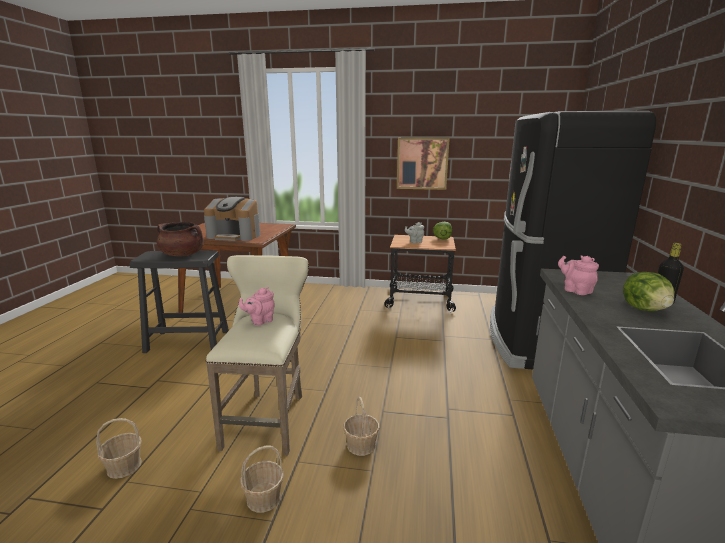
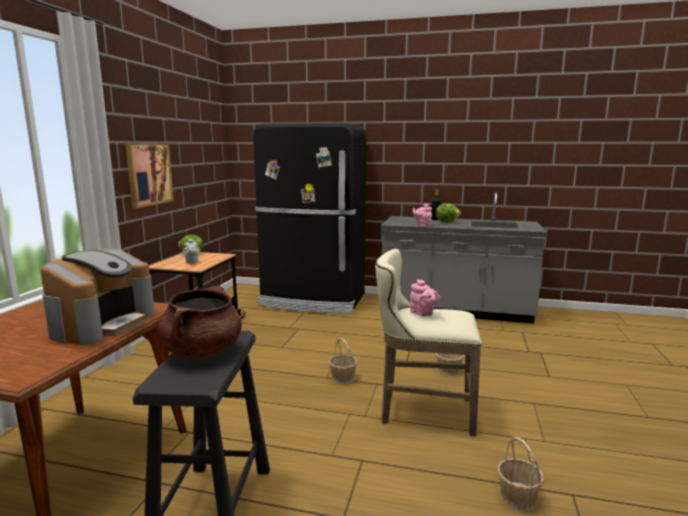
camera: 85 degrees left, 5 degrees down
(263, 498) = (516, 408): basket -> basket (343, 378)

